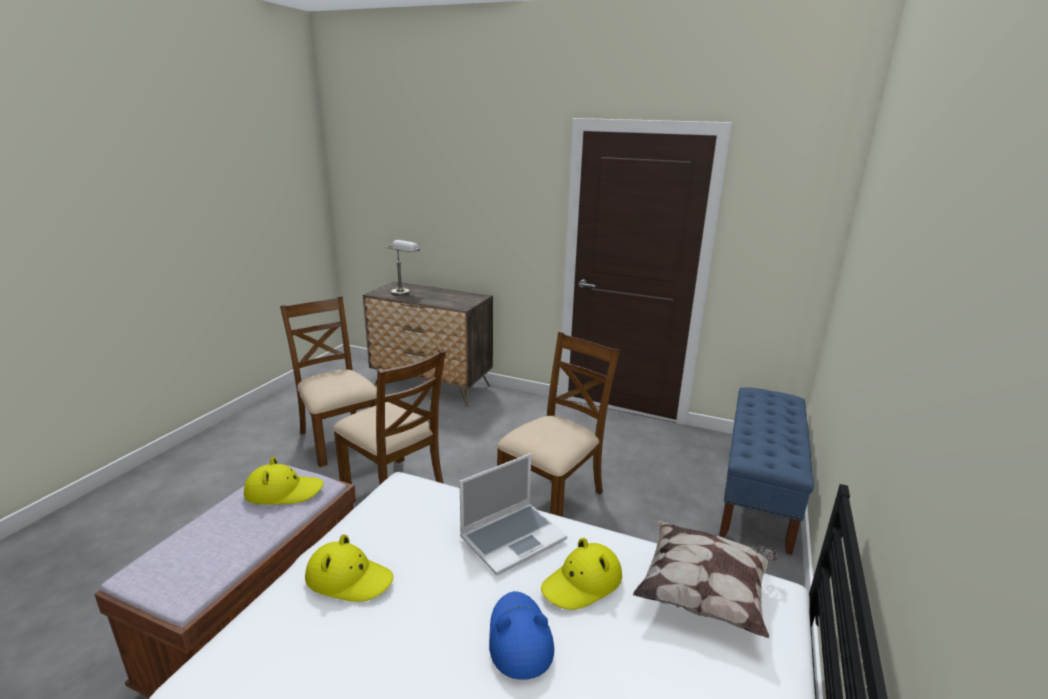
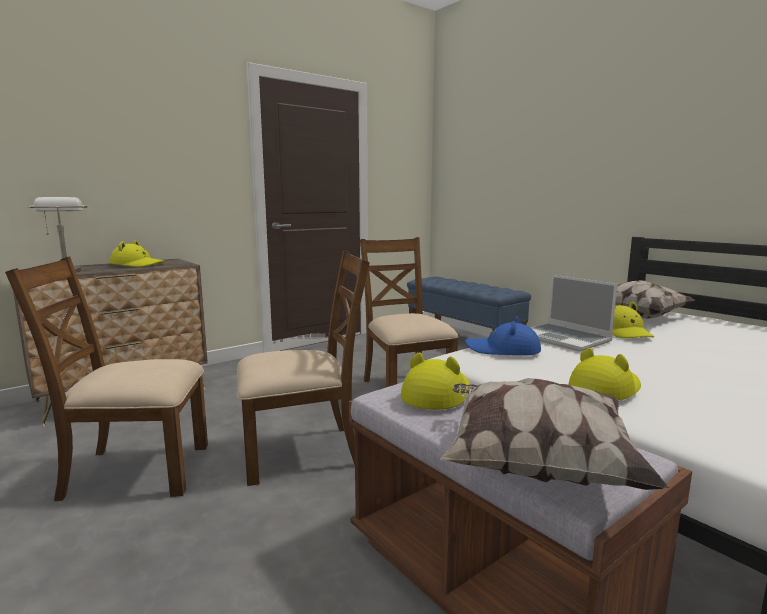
camera: 60 degrees left, 10 degrees down
(171, 552) = (535, 464): none -> pillow
(447, 297) = (137, 264): none -> yellow hat
(513, 538) = (565, 339): laptop -> laptop turned 150 degrees clockwise
(519, 638) = (682, 351): blue hat -> blue hat (503, 350)

